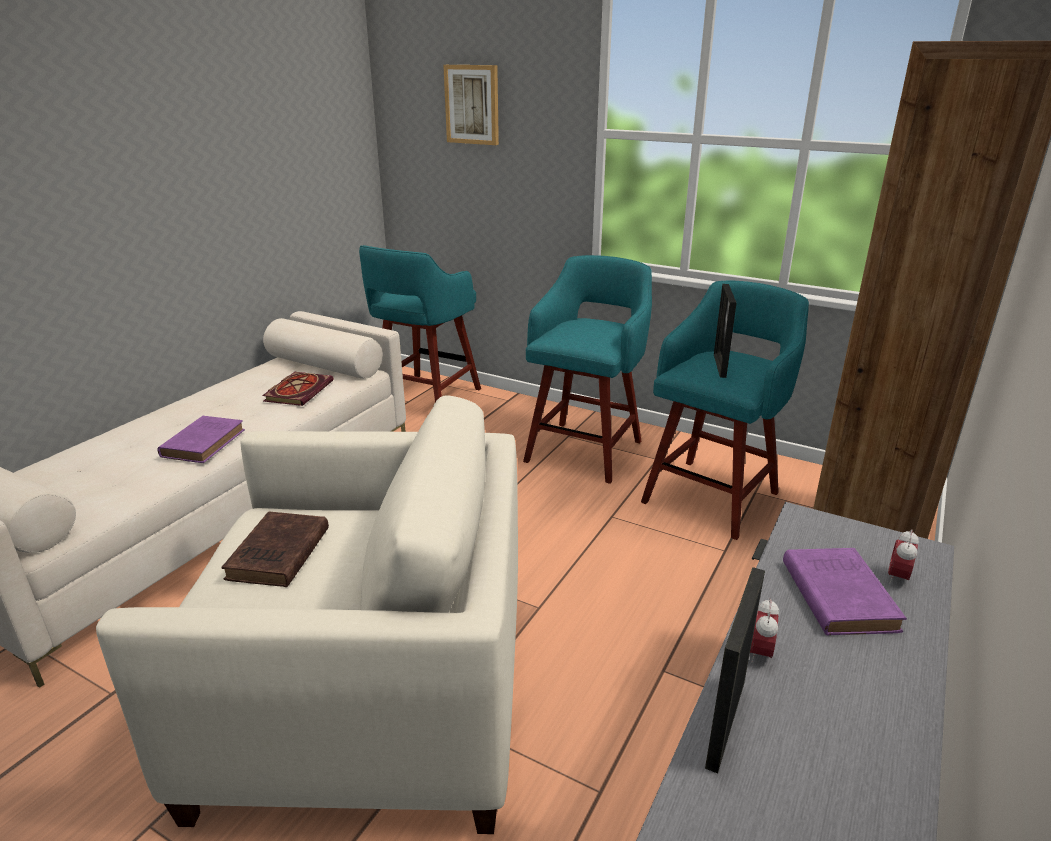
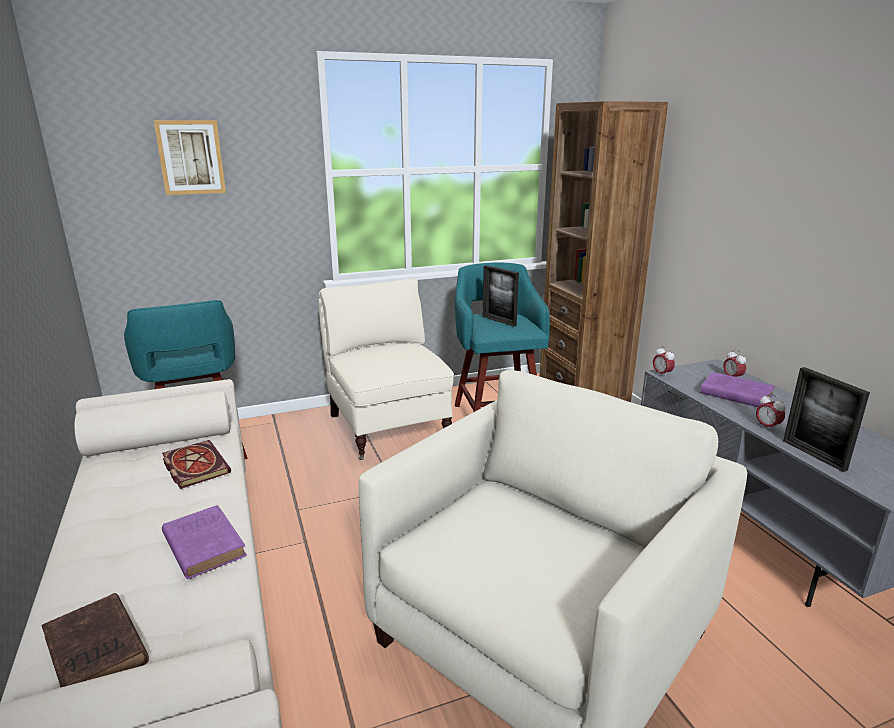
camera: 50 degrees left, 5 degrees down
(277, 555) = (500, 546): brown book -> brown book (97, 652)
(585, 449) = (387, 427): turquoise stool -> beige armchair
(796, 516) = (661, 374): none -> alarm clock

